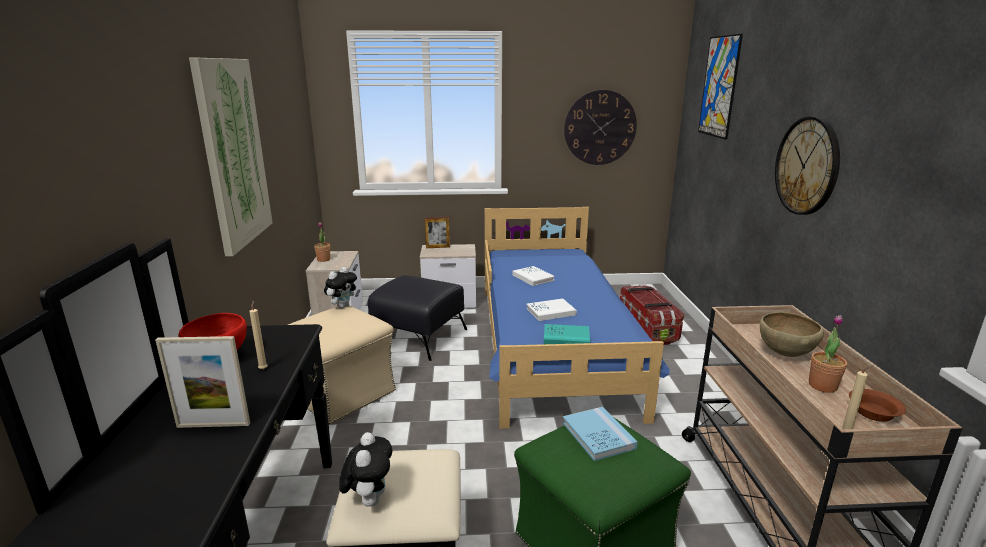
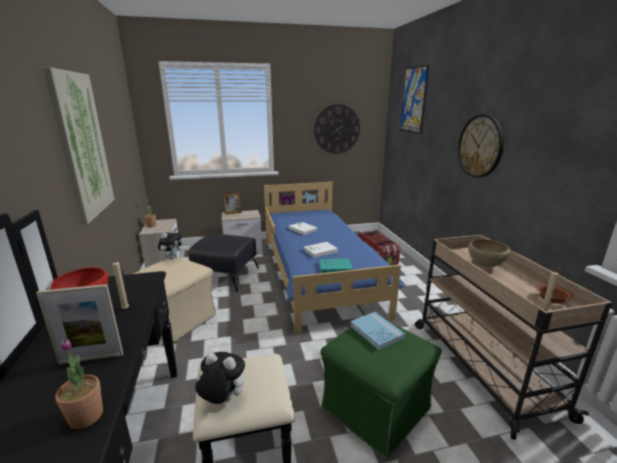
camera: 10 degrees left, 0 degrees up
(369, 499) = (222, 400): plush toy -> plush toy turned 60 degrees counterclockwise
(822, 386) = (515, 284): potted plant -> potted plant (86, 416)

